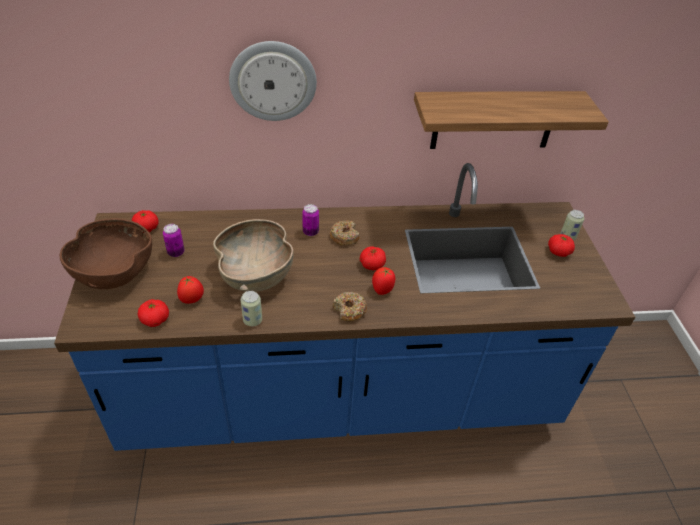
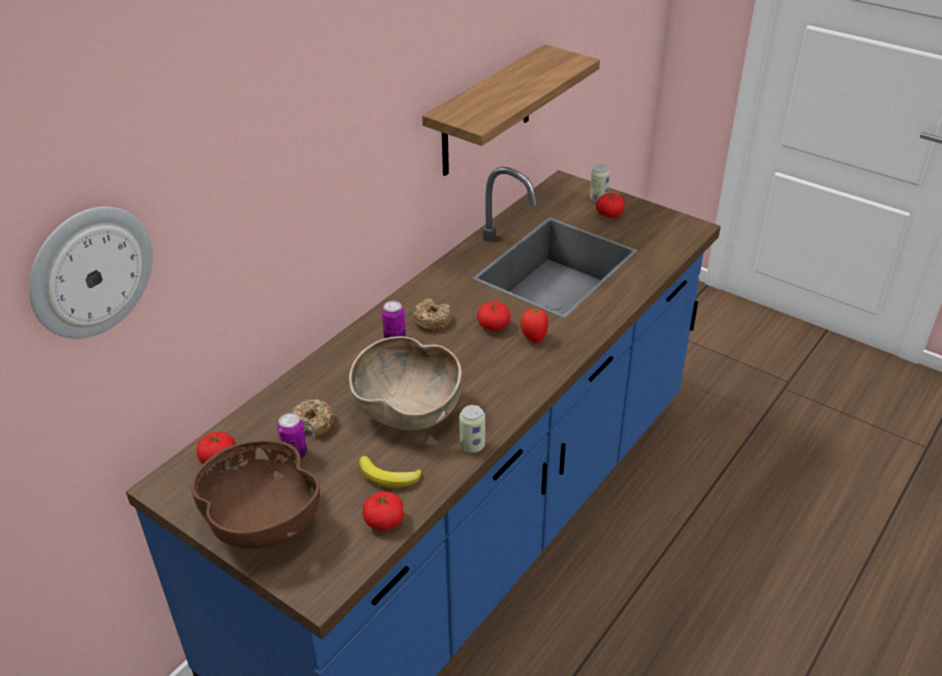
camera: 45 degrees left, 5 degrees down
(192, 300) = (388, 477): tomato -> banana
(273, 81) = (297, 172): wall clock -> wall clock (90, 271)
(349, 310) = (535, 373): donut -> donut (313, 424)

